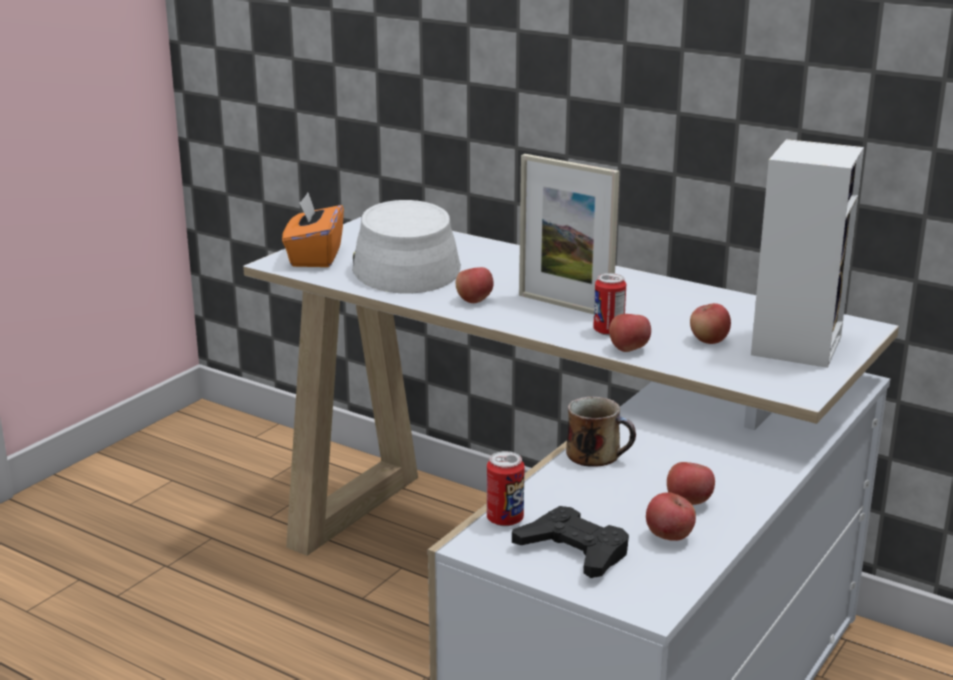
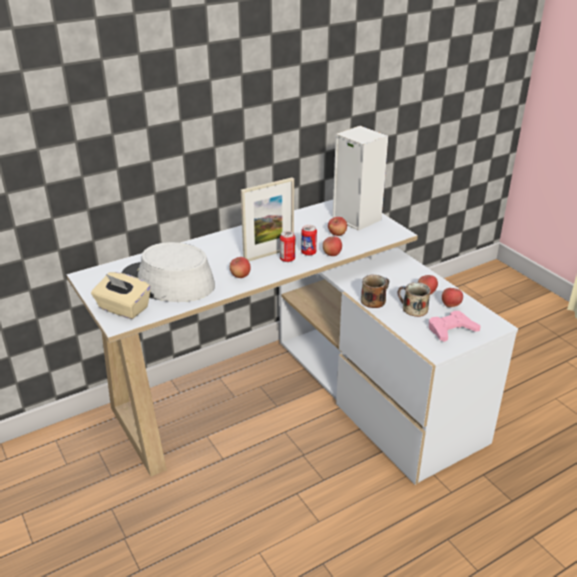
camera: 65 degrees left, 10 degrees up
(314, 257) = (123, 308): orange tissue box -> beige tissue box
(505, 519) = (418, 339): can -> can (287, 259)
(573, 551) = (451, 330): black game controller -> pink game controller
(609, 498) = (413, 309): none -> mug

